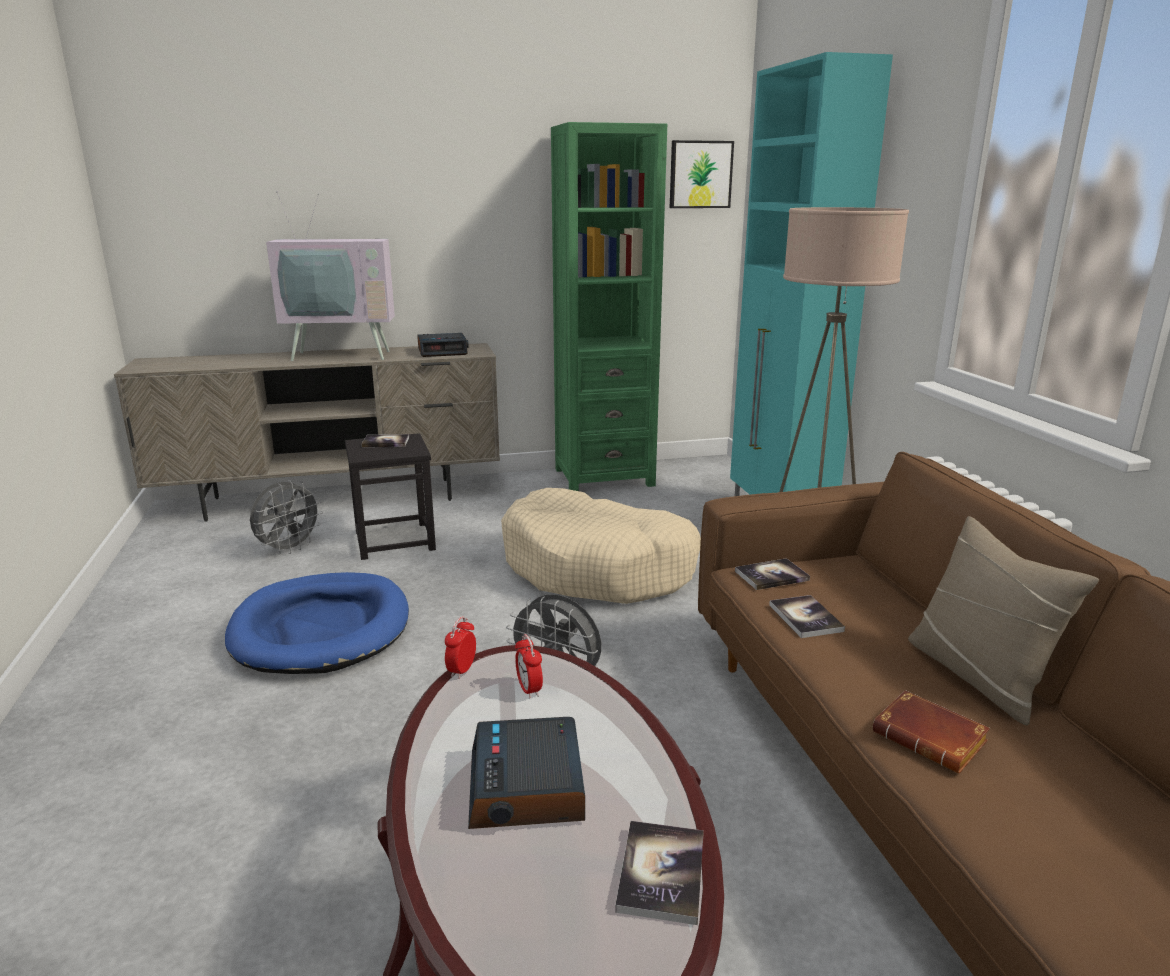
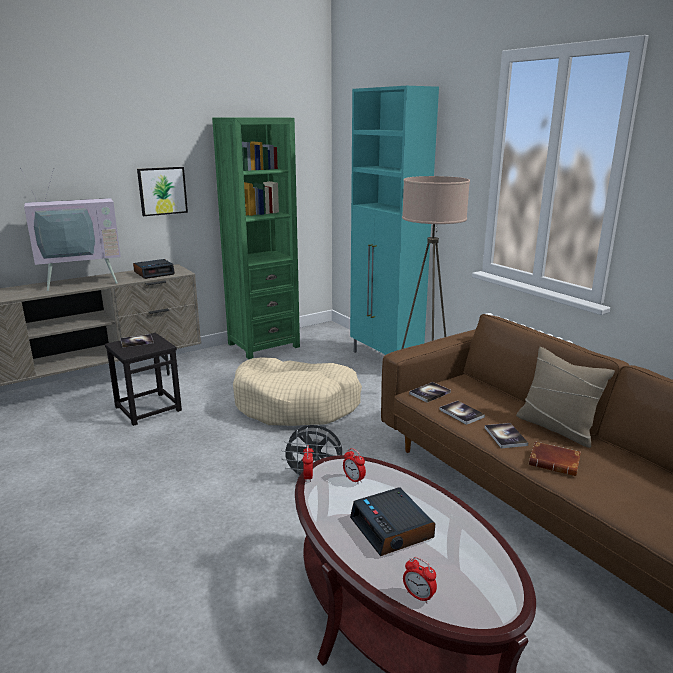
camera: 20 degrees left, 0 degrees up
(289, 549) = (73, 427): grey fan -> none
(321, 629) = (138, 476): blue dog bed -> none
(479, 921) = (418, 596): none -> alarm clock
(661, 873) = (485, 551): book -> book (505, 436)
(700, 174) = (305, 145): picture -> picture (162, 191)

